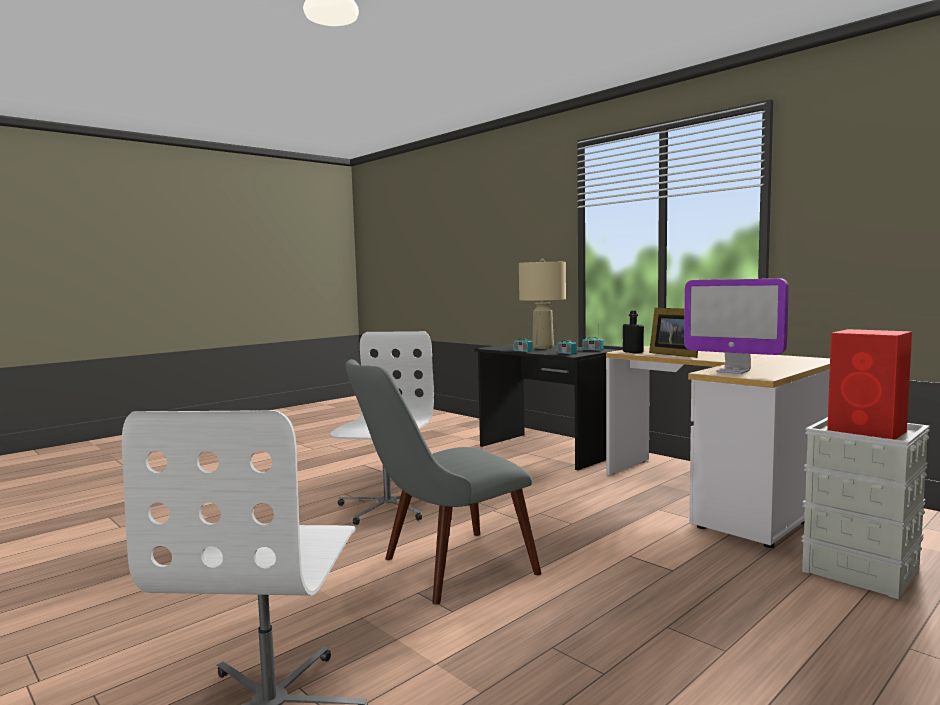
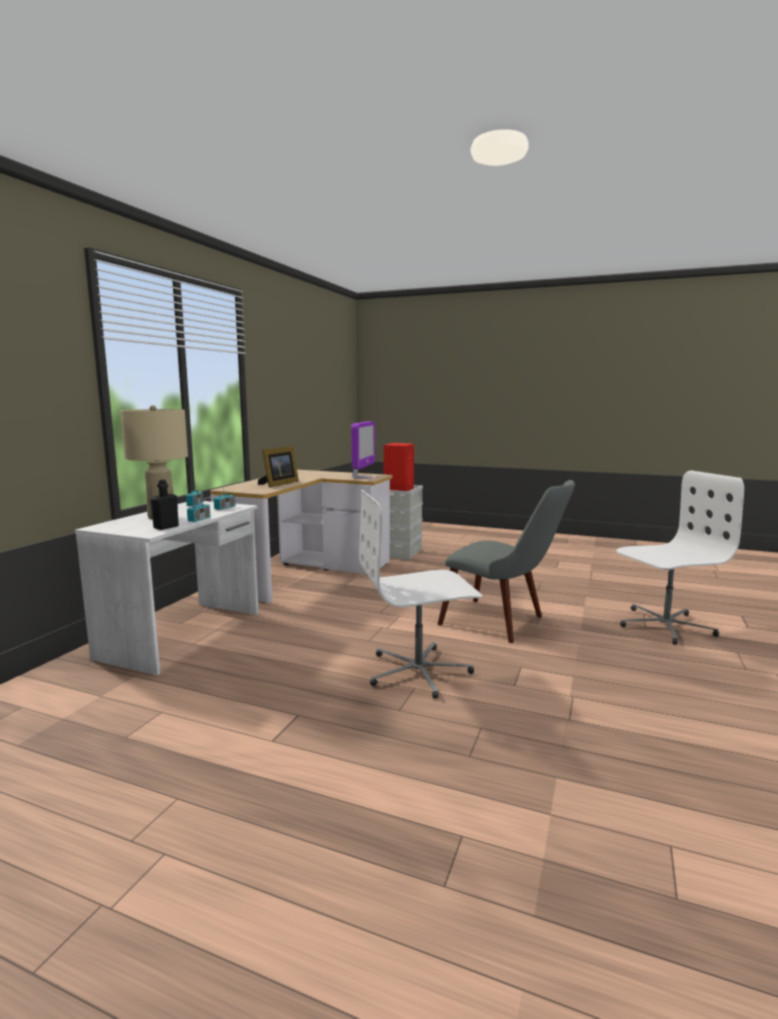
camera: 115 degrees left, 5 degrees up
(546, 451) = (184, 634): black desk -> white desk
(633, 352) = (263, 490): black bottle -> black bottle (166, 527)

